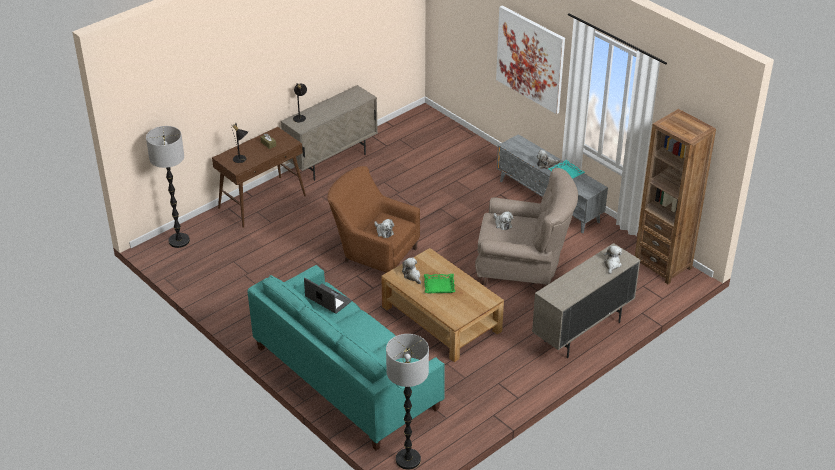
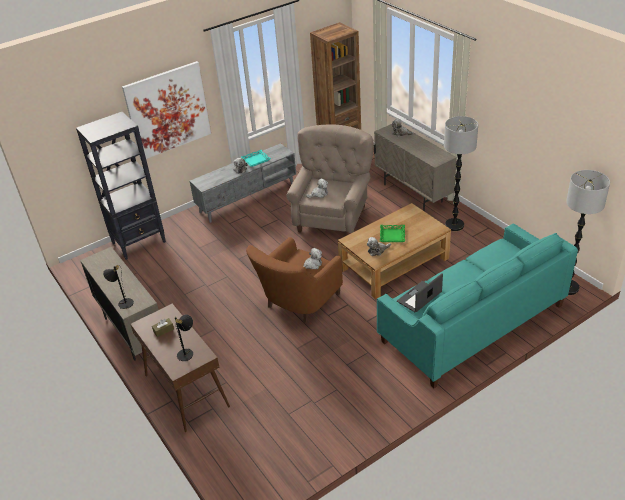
camera: 80 degrees left, 0 degrees up
(179, 241) = (239, 470): floor lamp -> floor lamp (454, 225)
(460, 141) = (139, 242): none -> black bookcase

